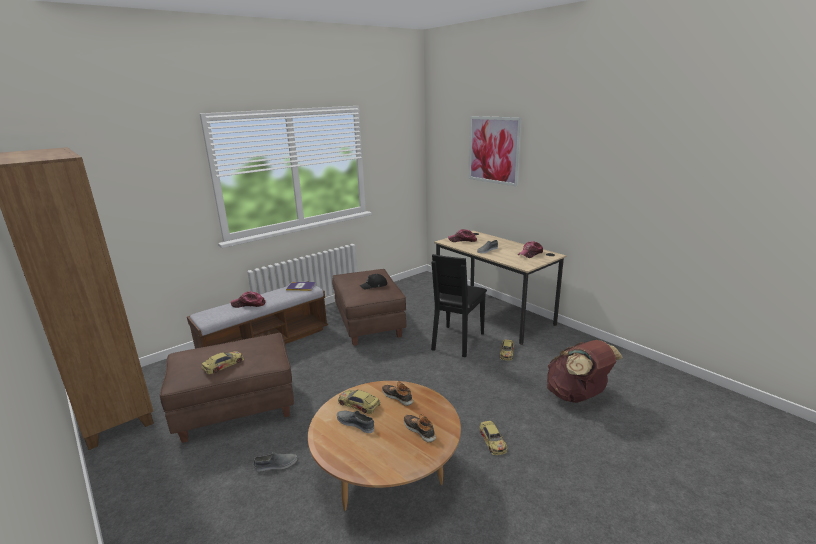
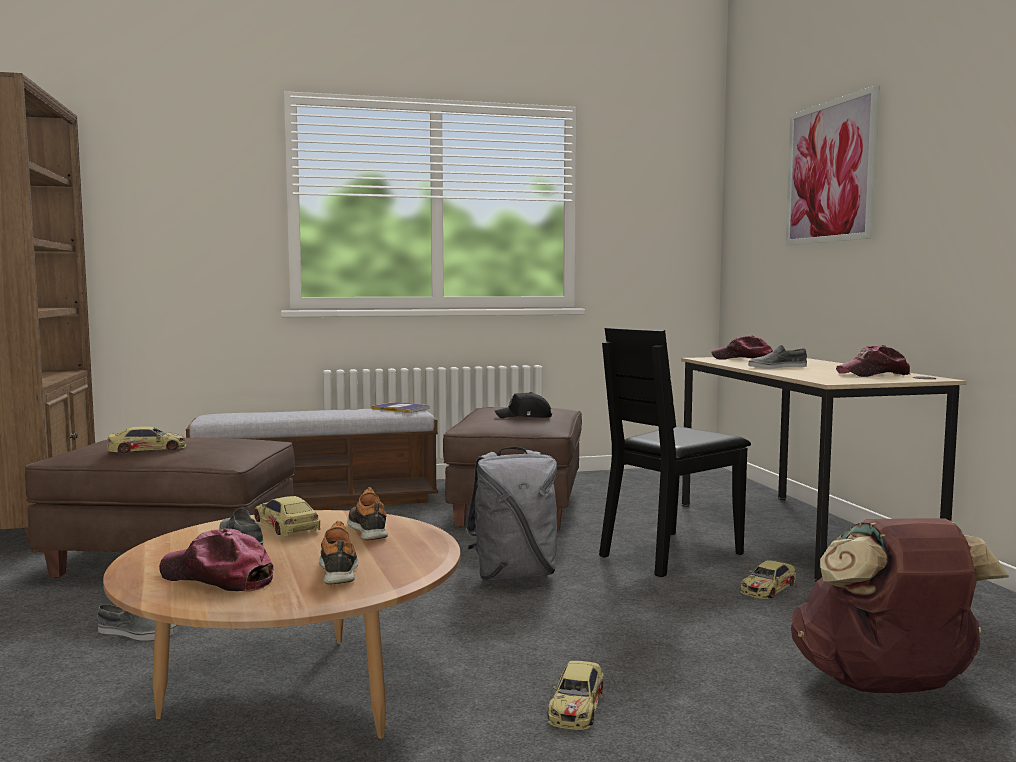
camera: 25 degrees right, 15 degrees down
(248, 304) = (292, 413): cap -> cap (217, 577)
(408, 373) = (514, 575): none -> grey backpack

